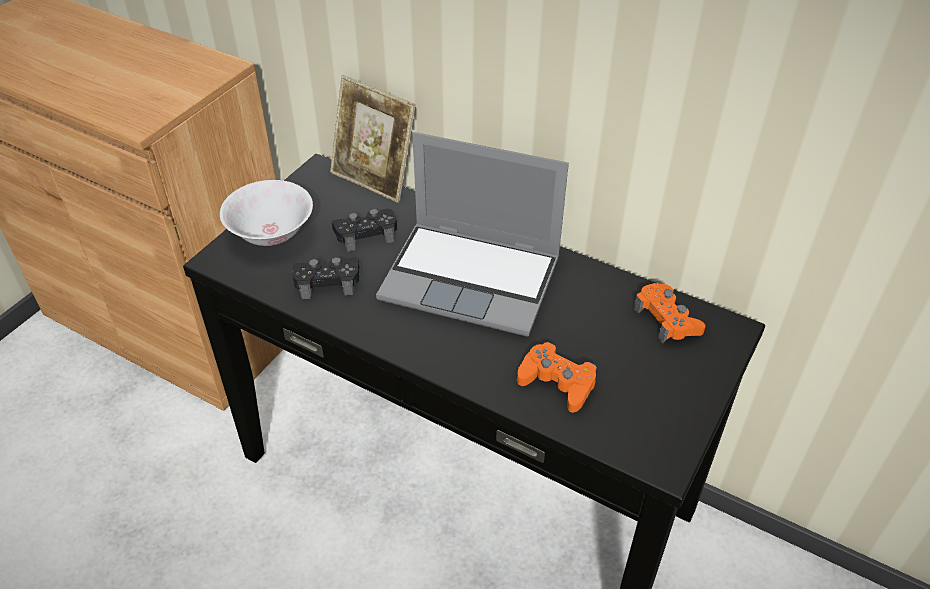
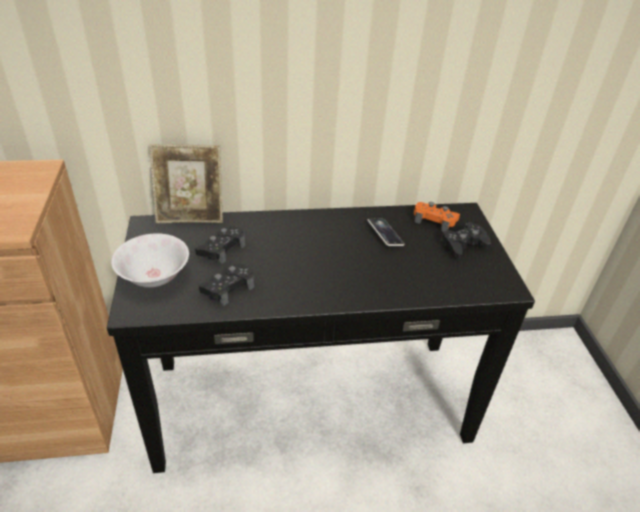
camera: 40 degrees left, 5 degrees down
(473, 279) = (316, 245): laptop -> none
(557, 382) = (420, 276): orange game controller -> none
(574, 306) = (385, 234): none -> phone
(667, 373) = (463, 245): none -> black game controller

